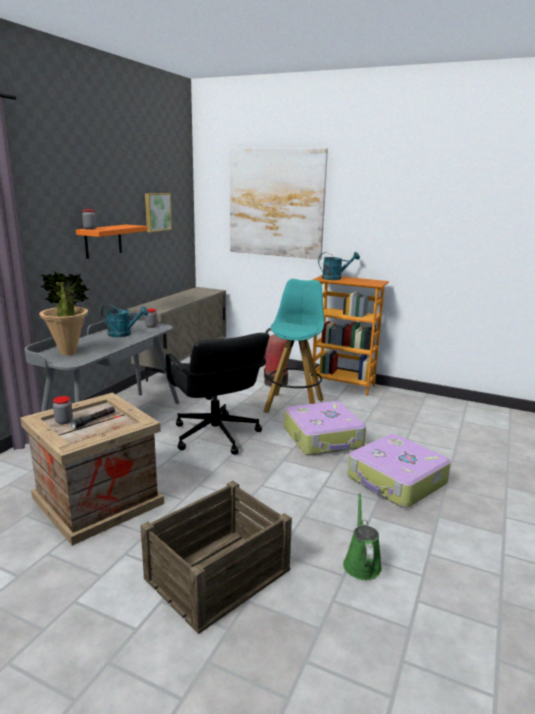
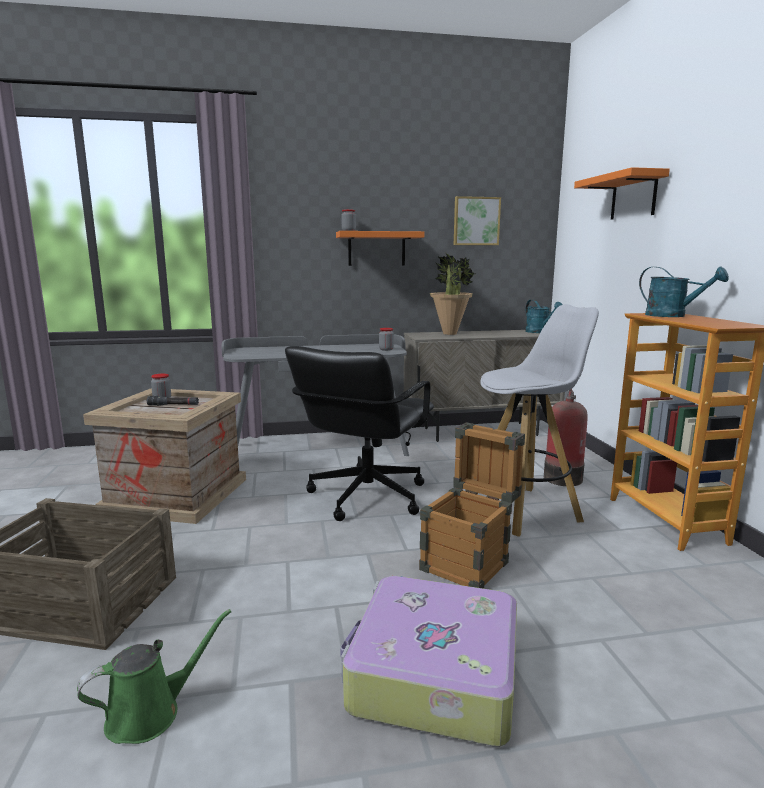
camera: 55 degrees right, 5 degrees down
(68, 352) = (261, 351): potted plant -> potted plant (450, 333)
(123, 334) = (342, 350): turquoise watering can -> turquoise watering can (540, 332)
(276, 203) = (633, 196): picture -> orange shelf
(294, 405) = (525, 510): turquoise stool -> white stool
(323, 438) = (470, 561): suitcase -> crate

